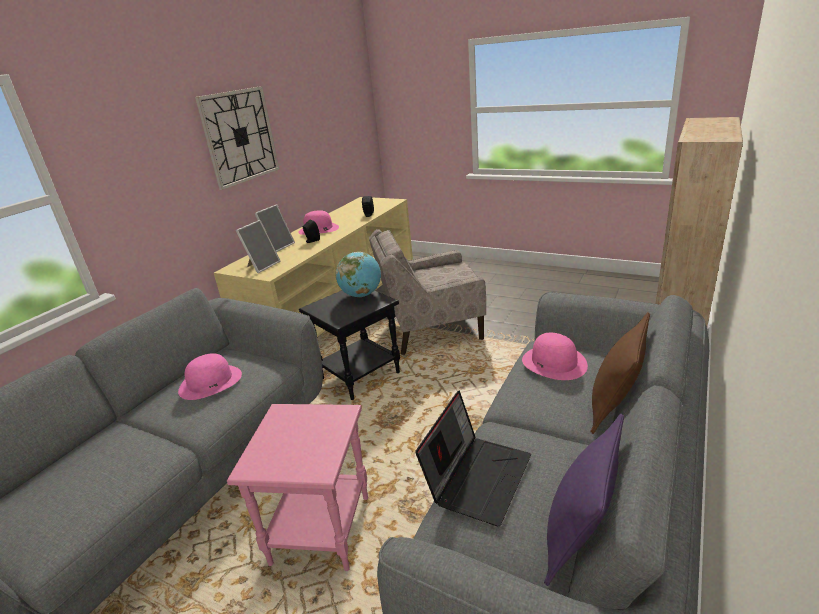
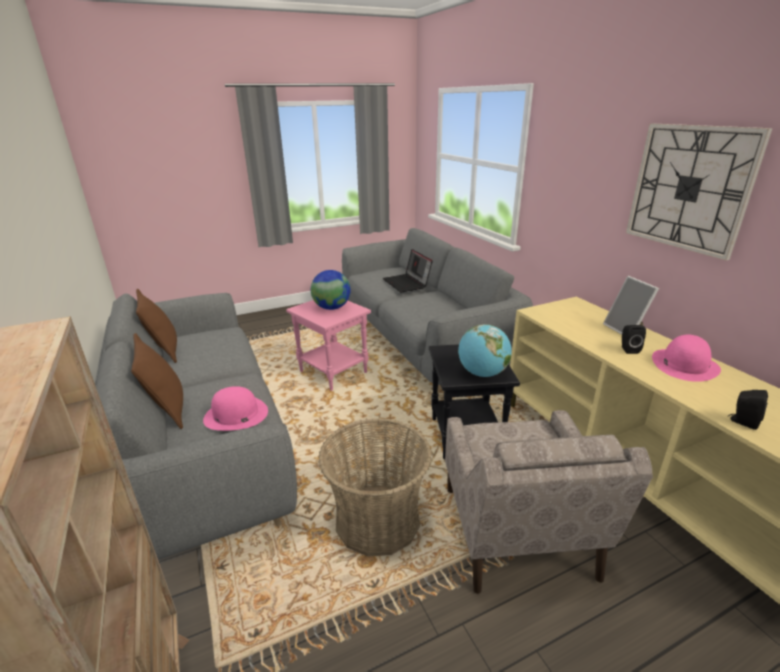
camera: 125 degrees right, 0 degrees up
(210, 382) = (432, 306): pink hat -> none
(262, 266) = (565, 313): picture frame -> none
(292, 437) = (332, 308): none -> globe
(431, 328) = (517, 533): beige armchair -> beige armchair turned 150 degrees clockwise
(477, 476) = (228, 343): laptop -> laptop (407, 283)
(487, 369) = (377, 520): none -> basket
(578, 538) = (164, 350): purple pillow -> brown pillow

